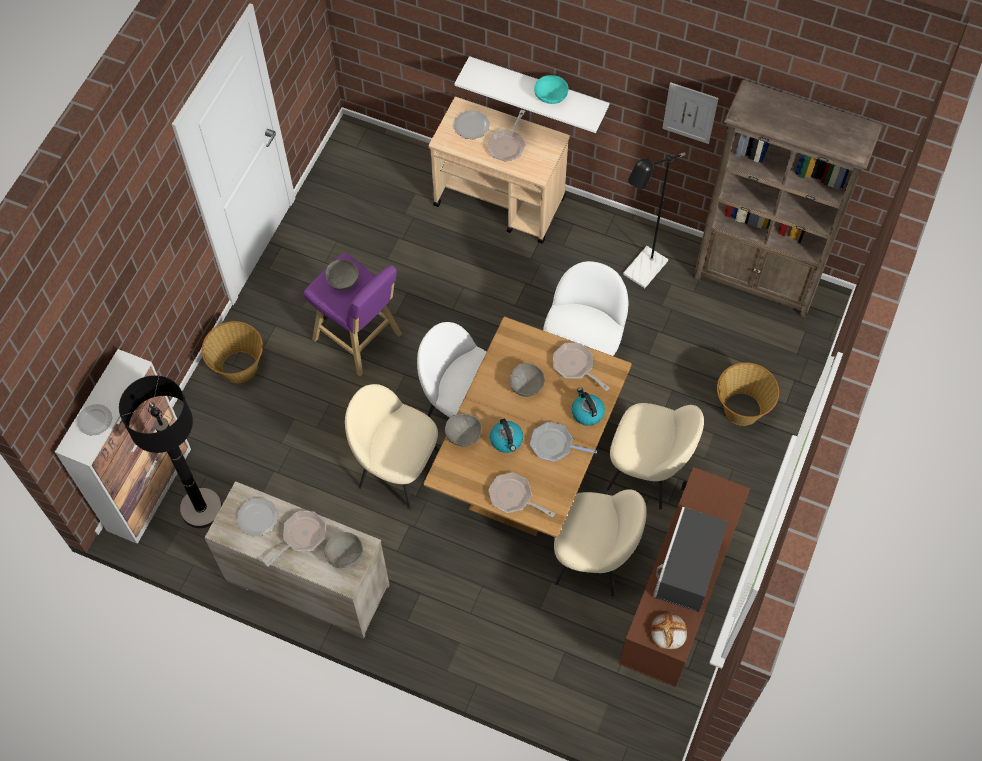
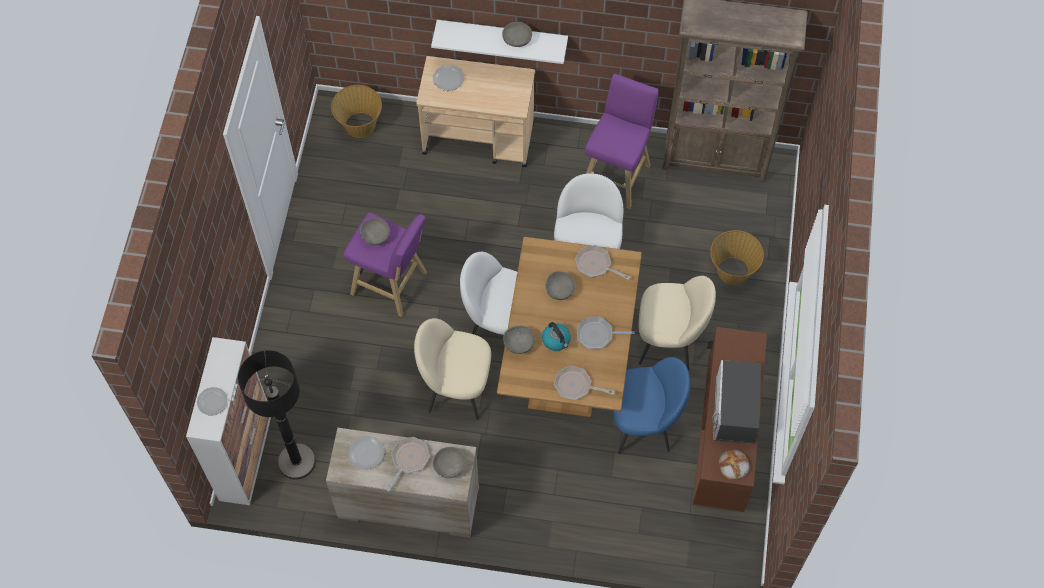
camera: 15 degrees left, 0 degrees up
(239, 367) = (292, 333): basket -> basket (359, 125)
(507, 145) = (484, 89): frying pan -> none
(551, 97) = (517, 40): turquoise bowl -> grey bowl
(587, 412) = (616, 301): kettle -> none
(593, 557) = (644, 423): beige chair -> blue chair
(640, 273) = (617, 175): black floor lamp -> purple stool
(690, 113) = (640, 31): picture -> none

